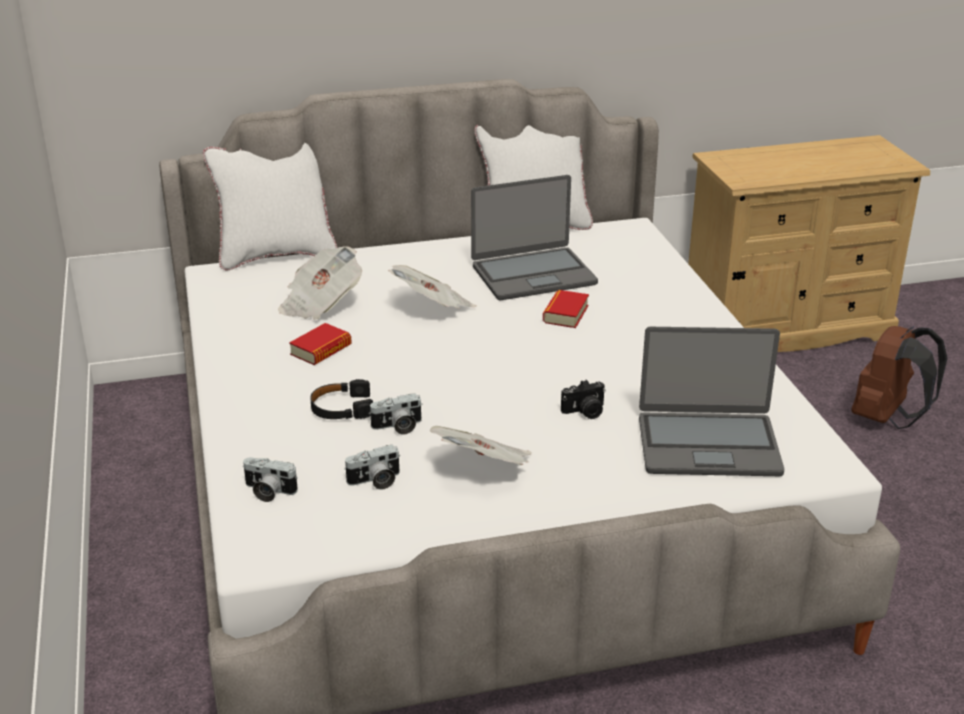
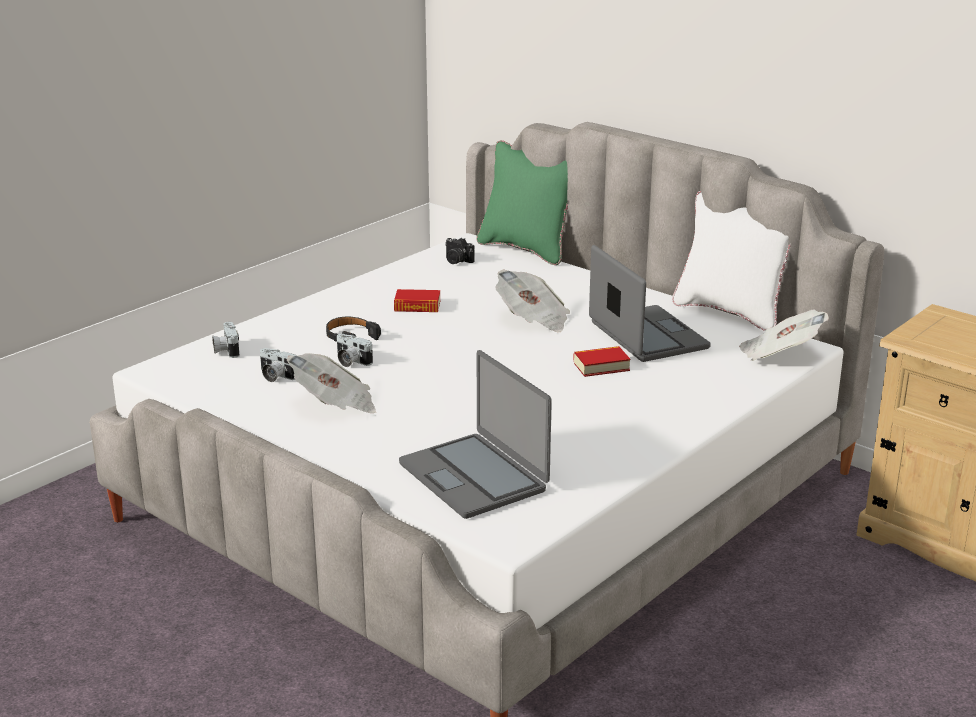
camera: 55 degrees right, 5 degrees down
(276, 255) = (527, 249): white pillow -> green pillow
(320, 304) = (479, 285): newspaper -> newspaper (779, 355)
(533, 275) = (646, 336): laptop -> laptop turned 150 degrees counterclockwise
(585, 412) = (458, 417): camera -> camera (456, 261)
(887, 418) = (911, 664): brown backpack -> none

